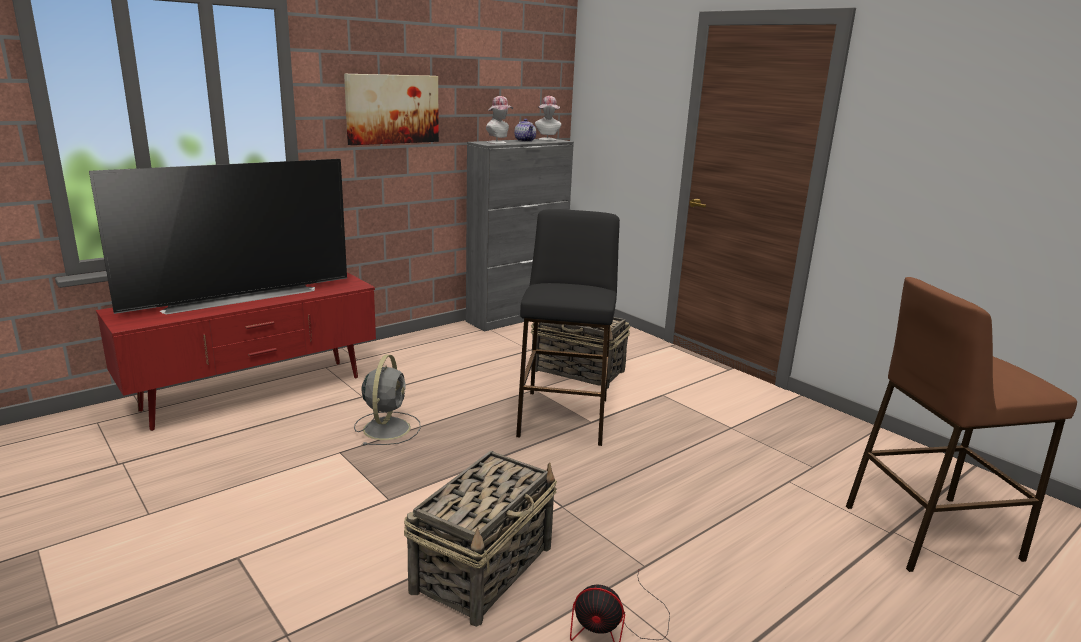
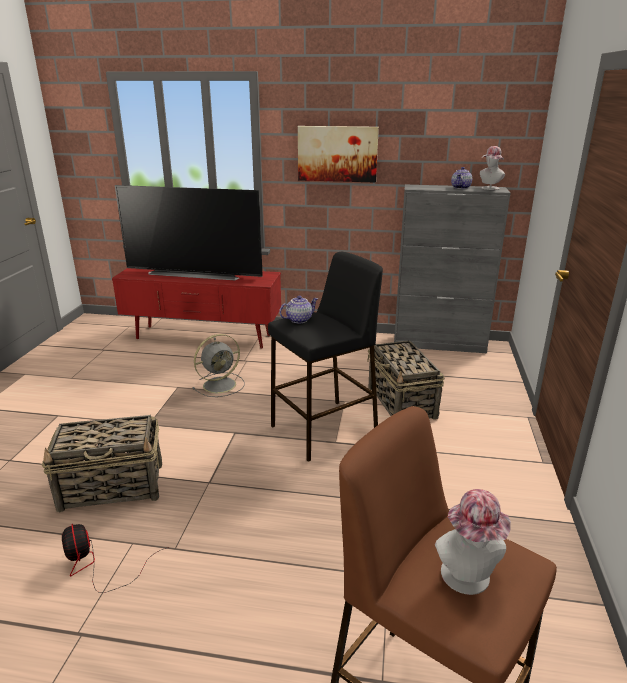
camera: 50 degrees right, 5 degrees up
(499, 143) = (426, 187): hat -> hat (468, 580)
(552, 290) = (299, 320): none -> teapot

